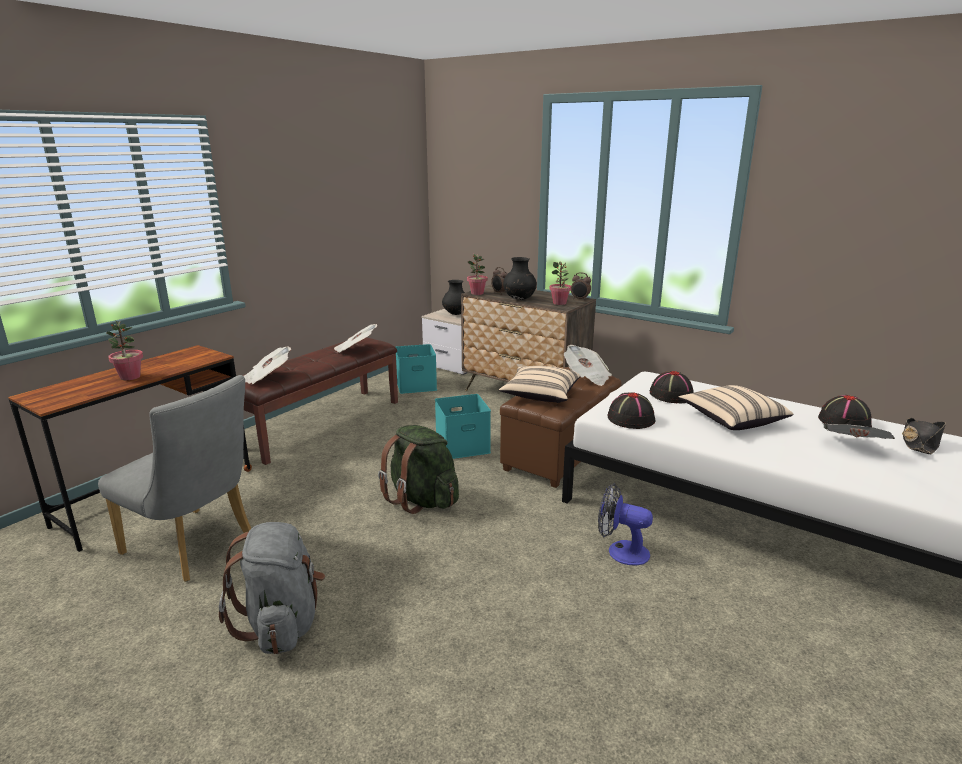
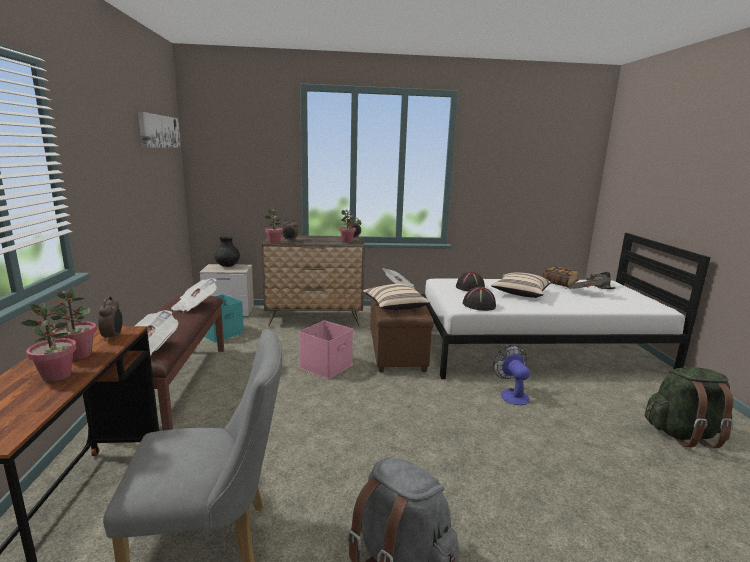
camera: 40 degrees left, 5 degrees down
(162, 366) = (78, 355): none -> potted plant
(200, 359) = (113, 337): none -> alarm clock
(383, 162) = (159, 131): none -> picture
(422, 500) = (356, 413): green backpack -> green backpack (684, 434)
(463, 445) = (326, 365): turquoise storage box -> pink storage box
(519, 299) = (314, 242): black vase -> none
(621, 551) = (512, 394): fan -> fan turned 90 degrees clockwise
(844, 421) = (559, 283): black hat -> book

